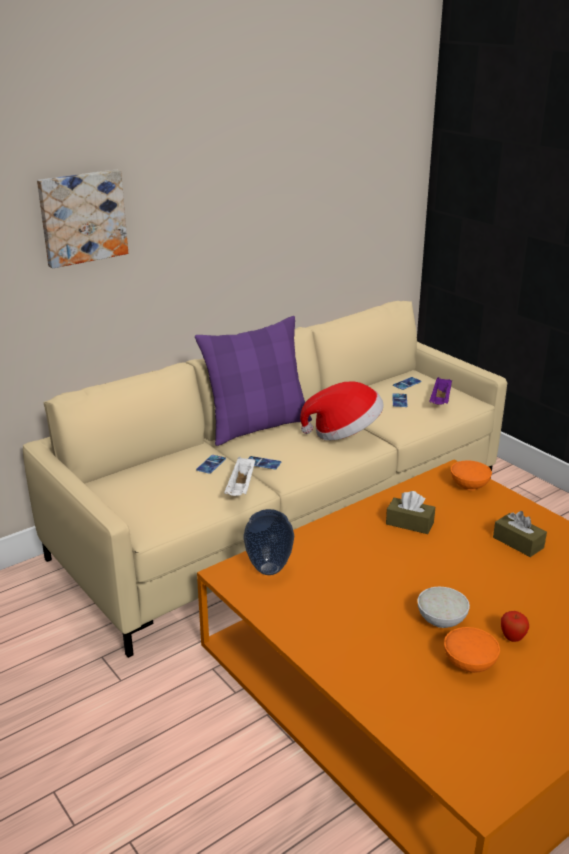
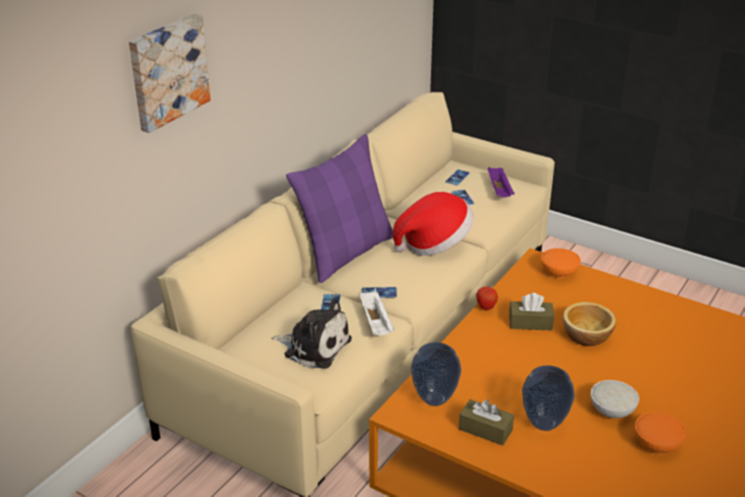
camera: 20 degrees left, 5 degrees up
(171, 494) = (314, 346): none -> plush toy
(361, 615) = (543, 423): none -> vase
(461, 546) = (587, 336): none -> bowl
(512, 638) = (677, 412): apple -> apple (486, 308)
(518, 542) = (631, 321): brown tissue box -> brown tissue box (485, 429)

